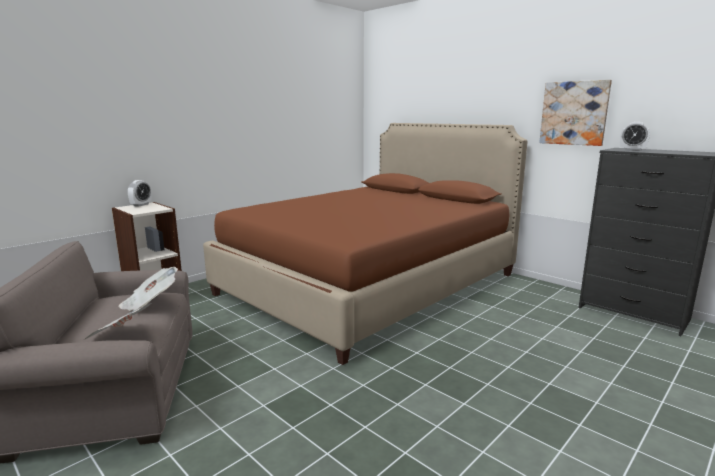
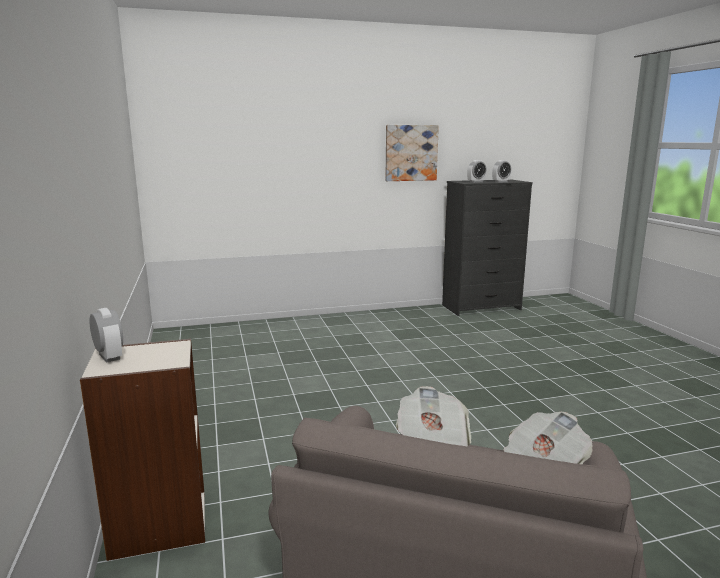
camera: 60 degrees left, 0 degrees up
(370, 284) = (314, 365): brown bed -> none
(668, 152) = (501, 182): none -> alarm clock

